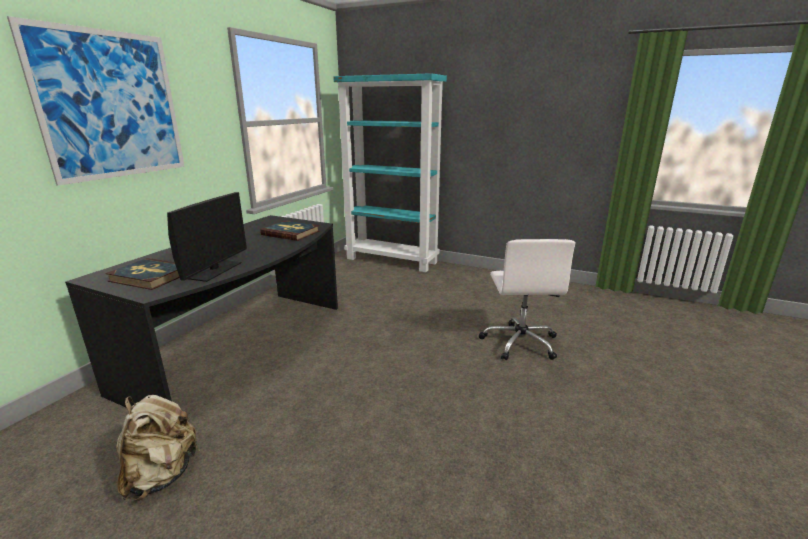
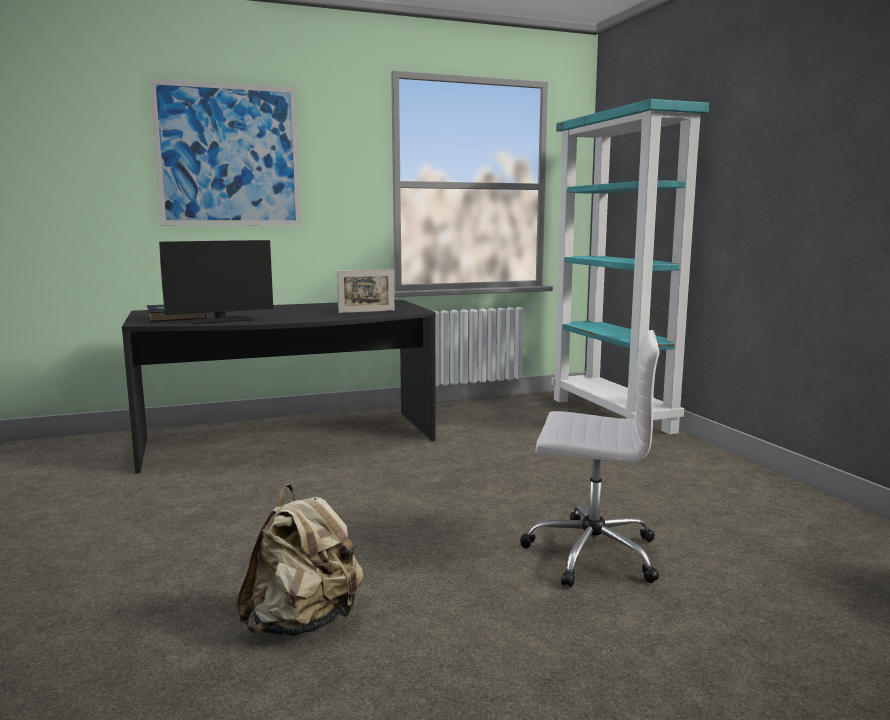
camera: 45 degrees right, 10 degrees down
(162, 475) = (75, 496): beige backpack -> beige backpack (303, 622)
(291, 233) = (366, 311): book -> picture frame
(520, 342) = (589, 552): white office chair -> white office chair turned 120 degrees counterclockwise

